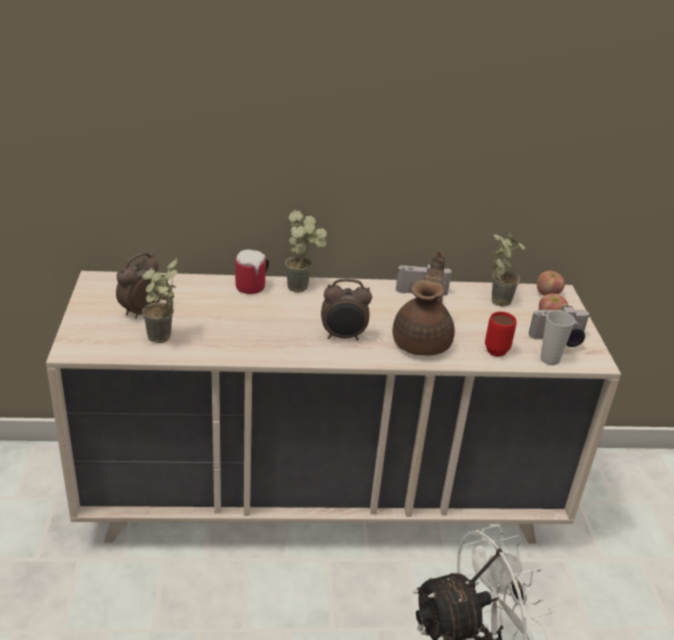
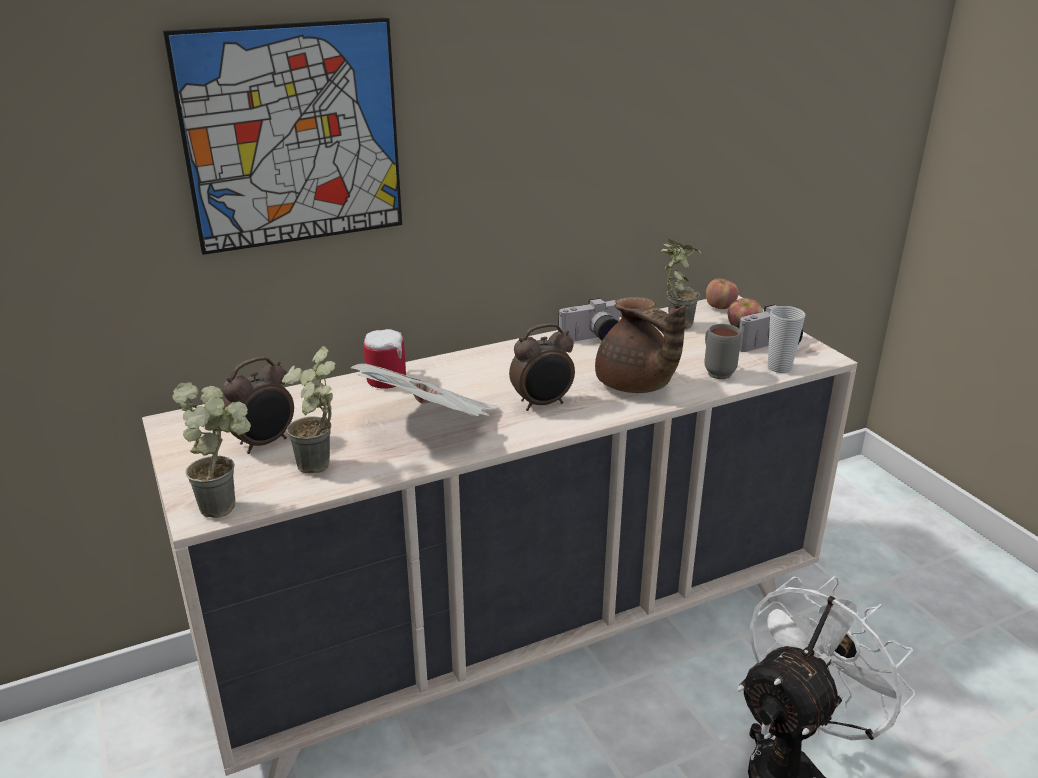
camera: 20 degrees left, 5 degrees down
(140, 311) = (264, 443): alarm clock -> alarm clock turned 150 degrees counterclockwise
(208, 101) = (293, 136): none -> picture
(255, 329) = (431, 424): none -> newspaper
(304, 287) = (451, 364): potted plant -> potted plant (228, 505)
(423, 342) = (635, 385): brown teapot -> brown teapot turned 150 degrees clockwise
(495, 348) = (716, 371): red mug -> grey mug

